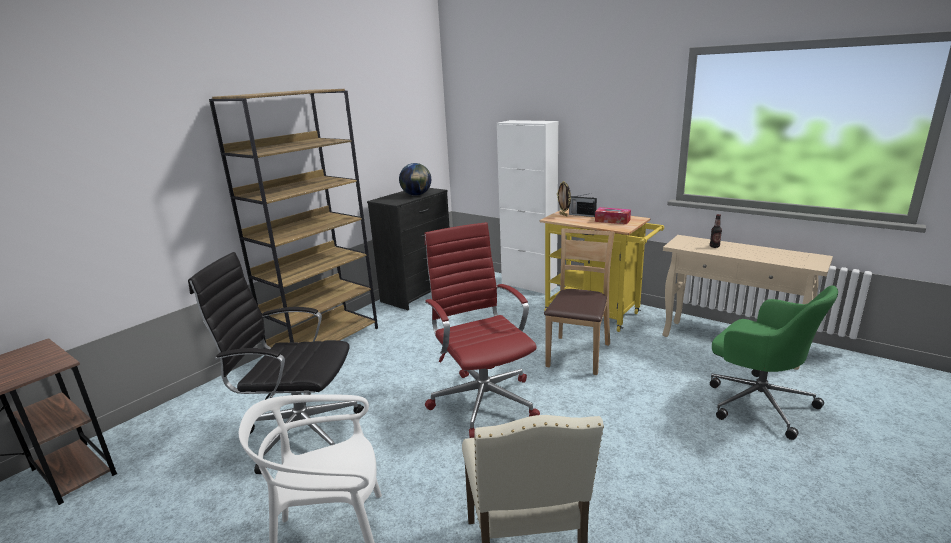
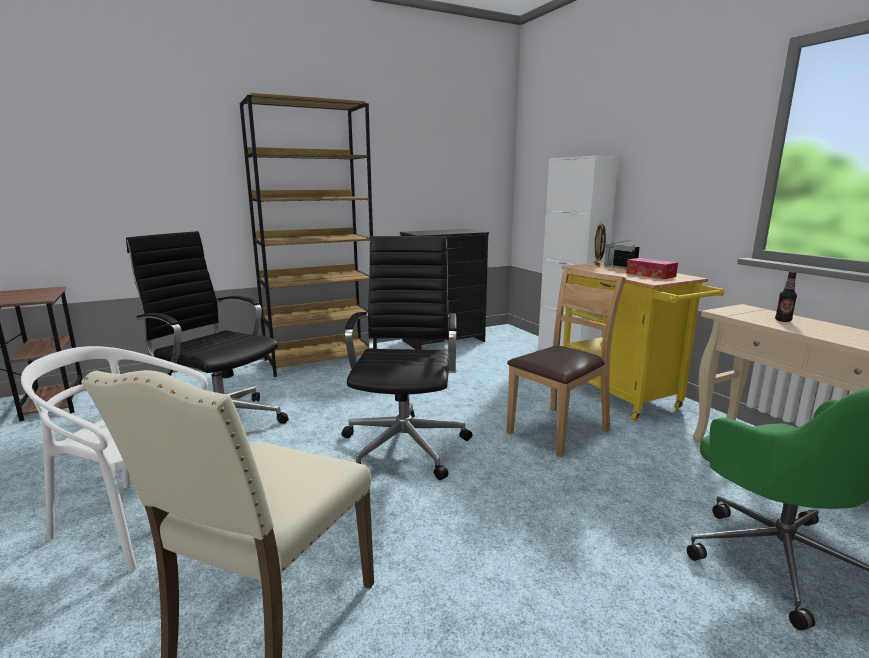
camera: 25 degrees right, 5 degrees down
(416, 195) = (452, 232): globe -> none
(483, 400) = (405, 444): red office chair -> black office chair

